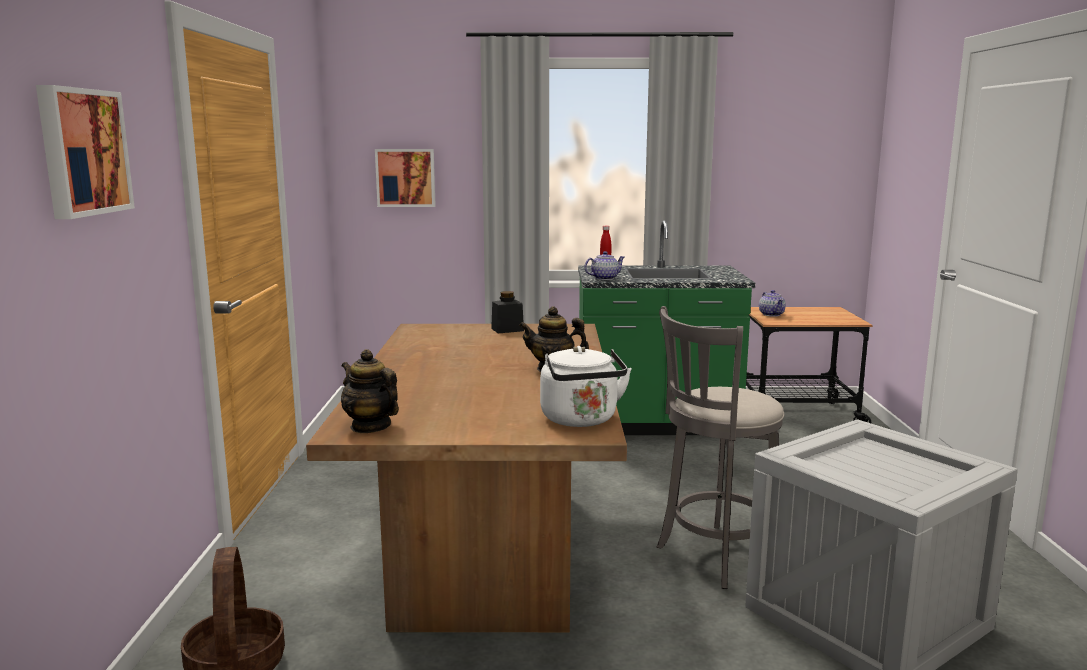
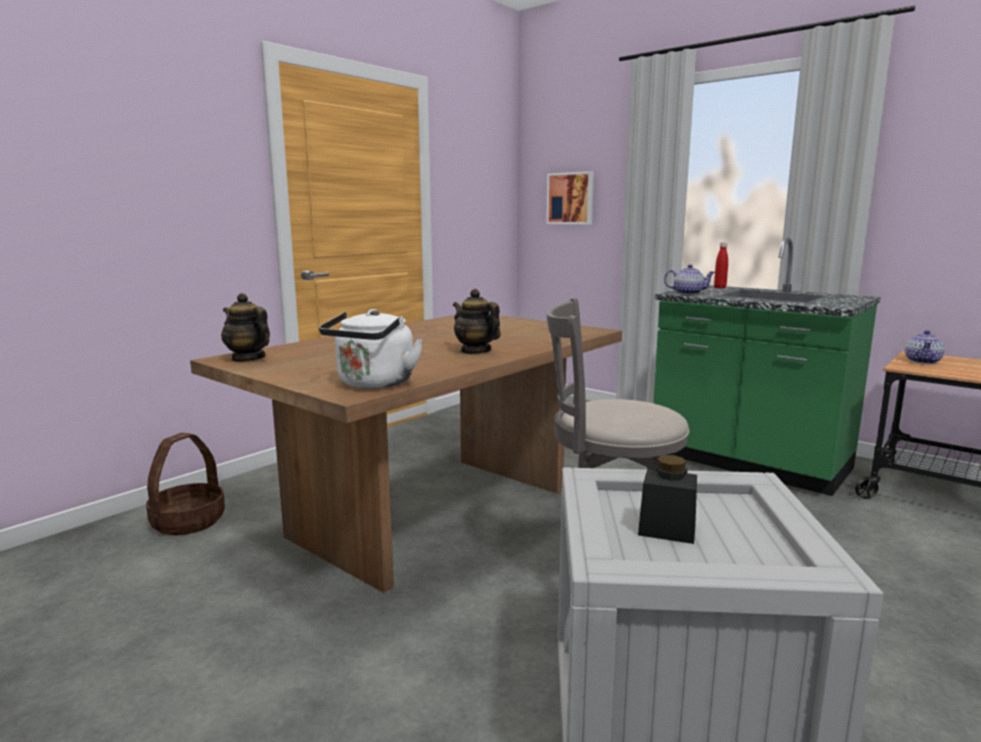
camera: 40 degrees right, 0 degrees up
(82, 152) = (126, 140): picture -> none
(370, 426) = (248, 359): teapot -> teapot turned 45 degrees counterclockwise
(507, 330) = (532, 324): black jar -> black jar (667, 529)

